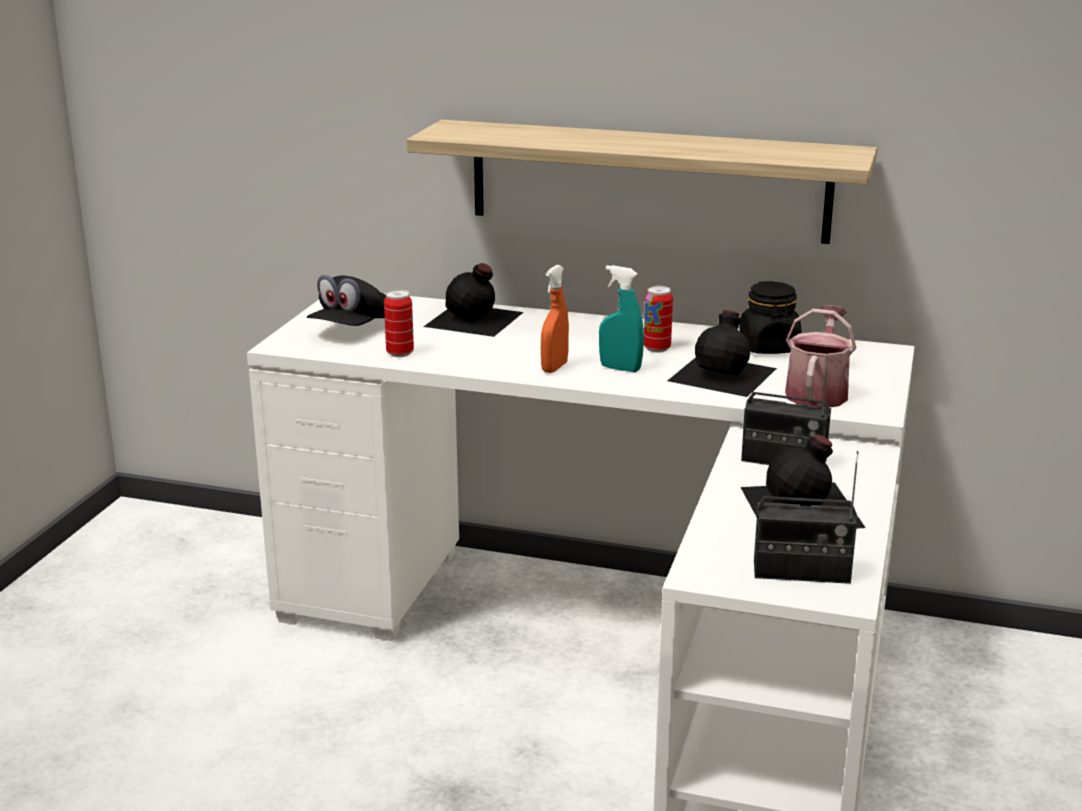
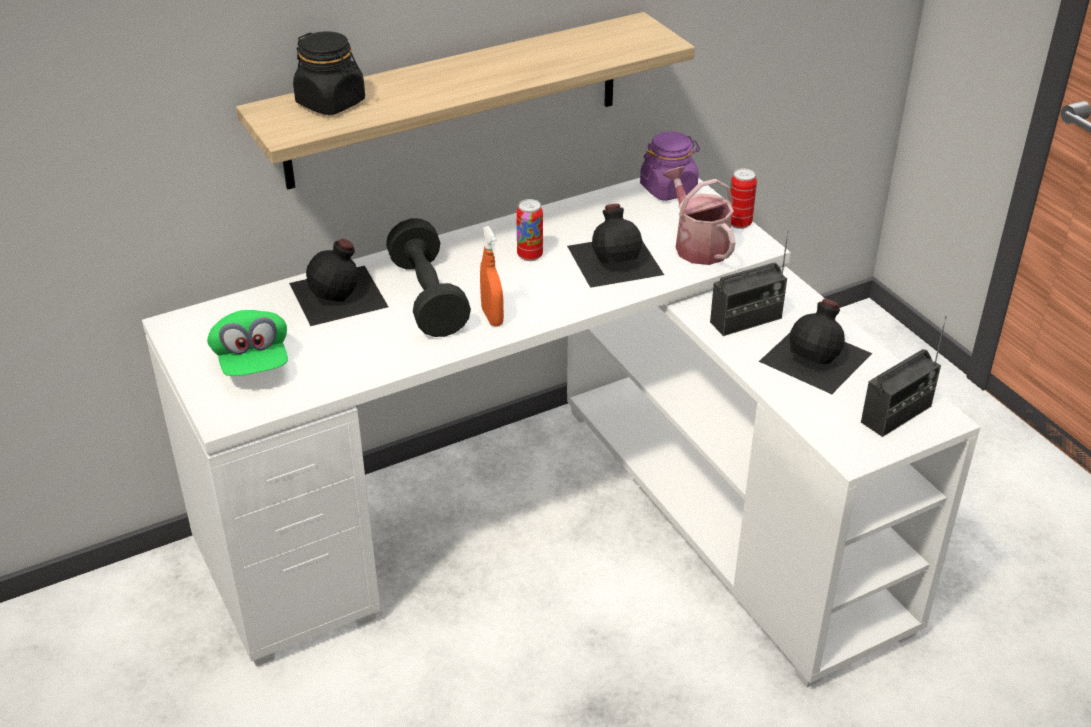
camera: 45 degrees left, 15 degrees up
(352, 328) = (252, 361): black cap -> green cap
(400, 353) = (345, 368): can -> can (739, 223)
(531, 342) = (428, 298): none -> black dumbbell
(620, 368) = (539, 292): turquoise spray bottle -> none
(769, 347) = (601, 214): black jar -> black jar (331, 103)
(866, 354) = (668, 189): none -> purple jar

